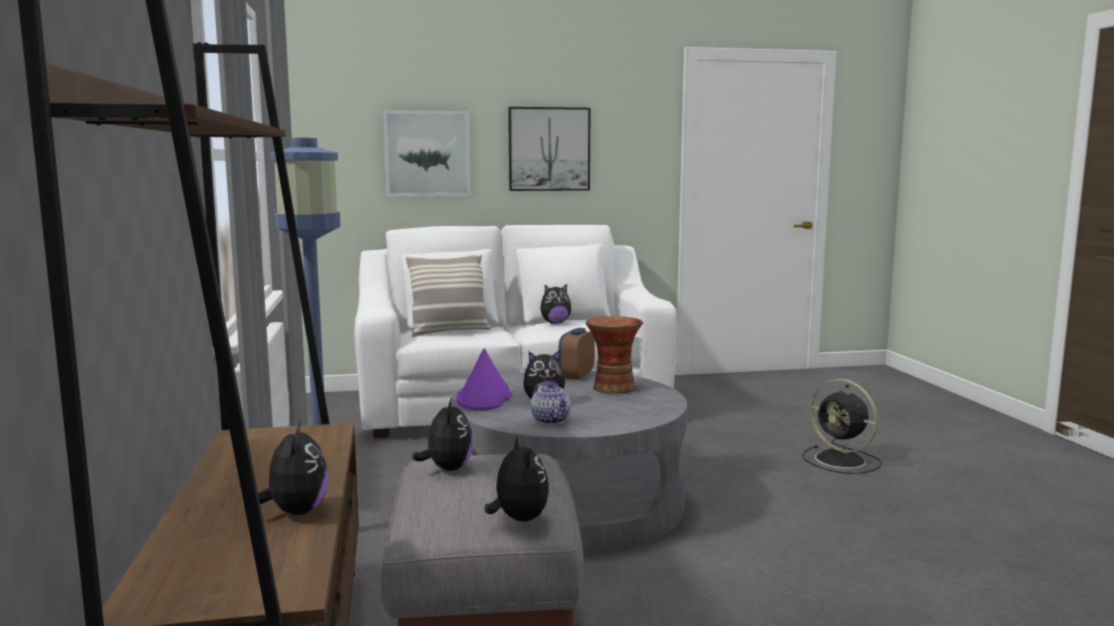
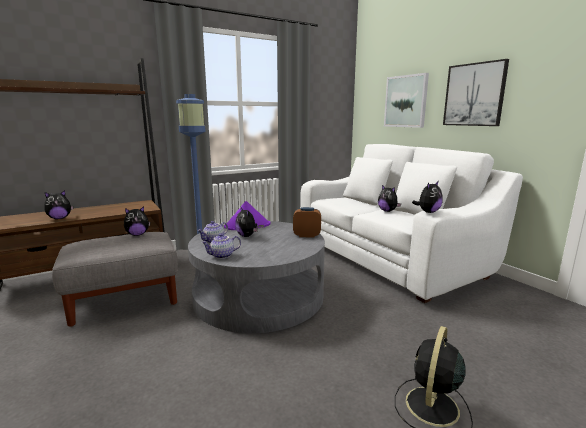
camera: 70 degrees right, 5 degrees up
(449, 332) = (348, 201): pillow -> none
(518, 519) = (75, 252): plush toy -> plush toy (428, 212)
(612, 388) = (286, 245): vase -> none
(630, 419) = (222, 256): none -> teapot

